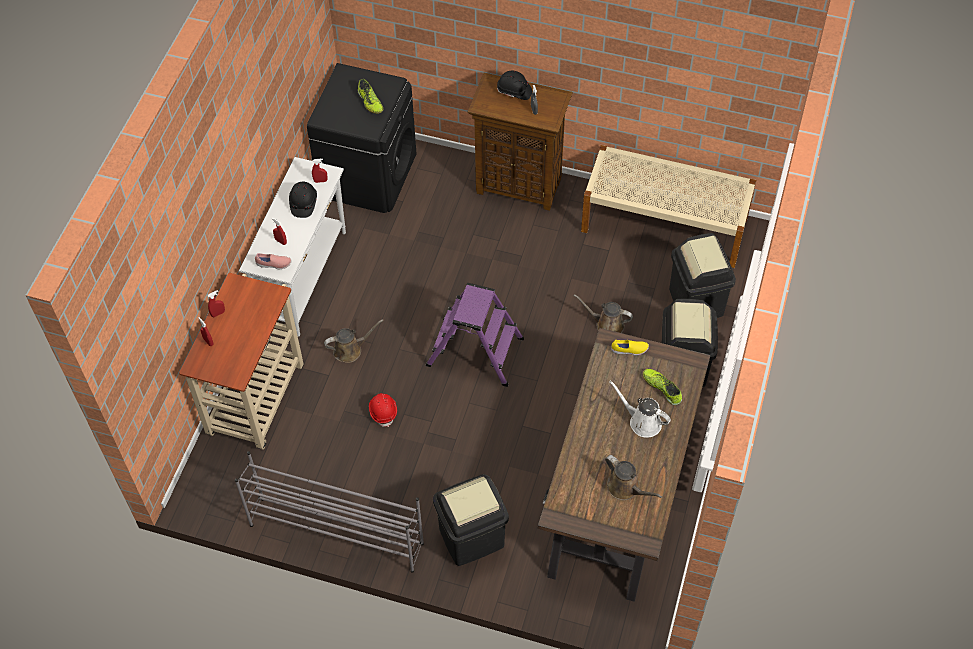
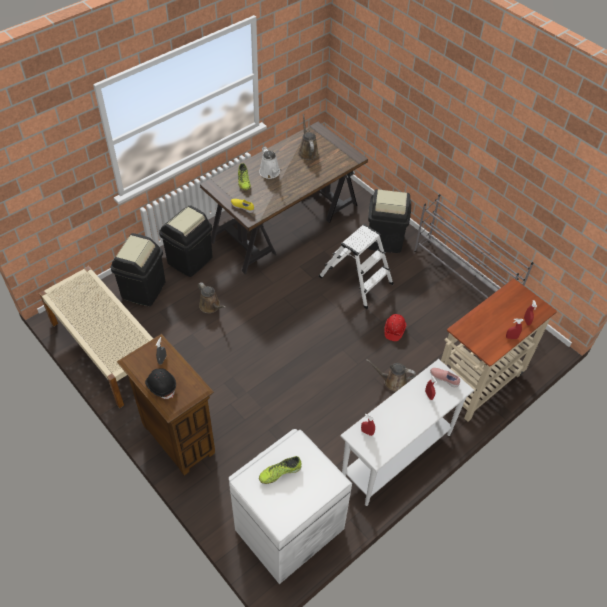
camera: 150 degrees left, 5 degrees down
(303, 203) = (393, 419): black hard hat -> none
(370, 102) = (280, 472): shoe -> shoe turned 120 degrees counterclockwise
(370, 173) = (286, 527): black washing machine -> white washing machine
(469, 453) = (355, 280): none -> white step ladder
(475, 351) = (308, 335): purple step ladder -> none

